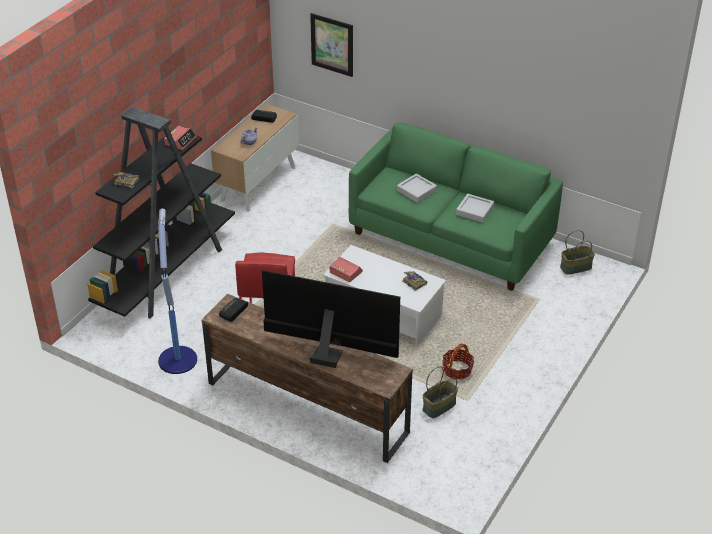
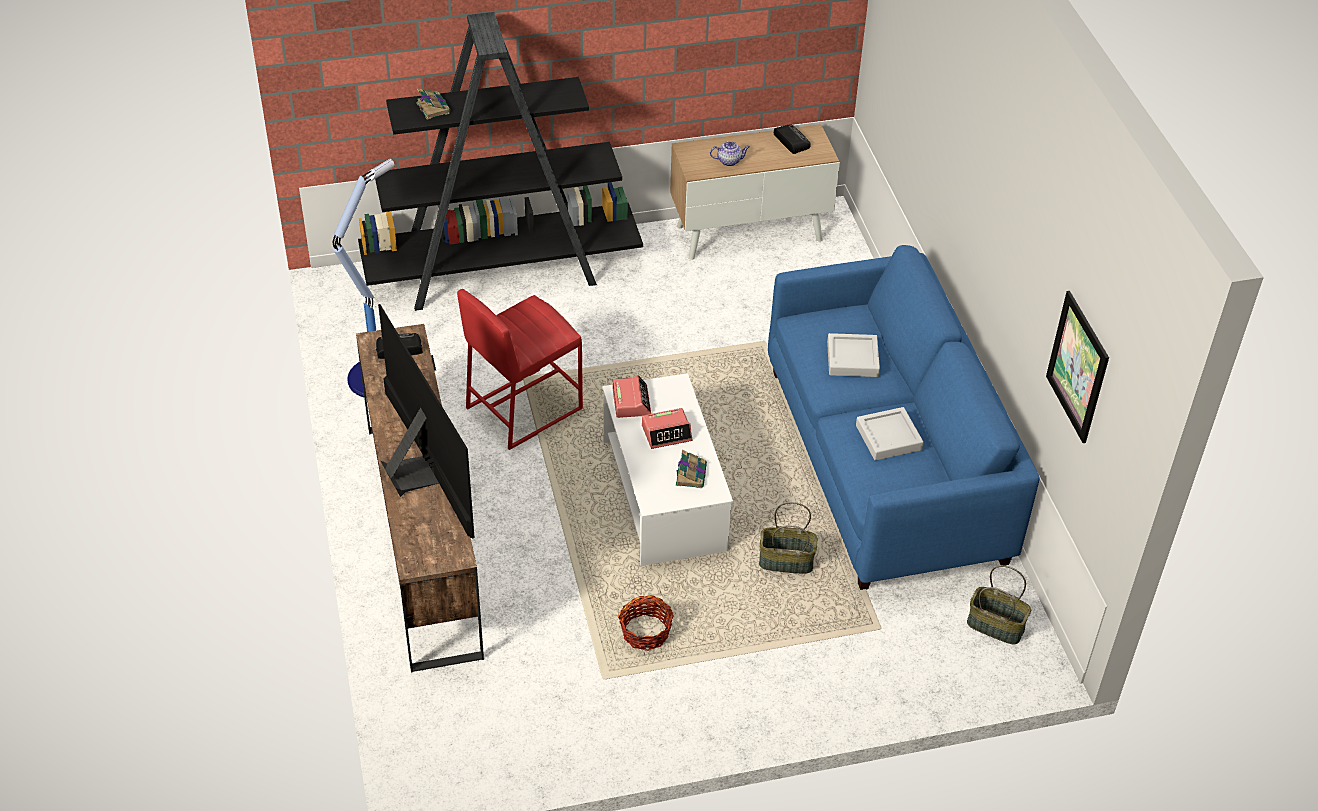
camera: 45 degrees right, 5 degrees up
(180, 141) = (558, 97): alarm clock -> alarm clock (667, 433)
(332, 44) = (903, 79): picture -> picture (1078, 367)
(439, 407) = (560, 658): basket -> basket (785, 562)
(451, 238) = (885, 464): green sofa -> blue sofa

